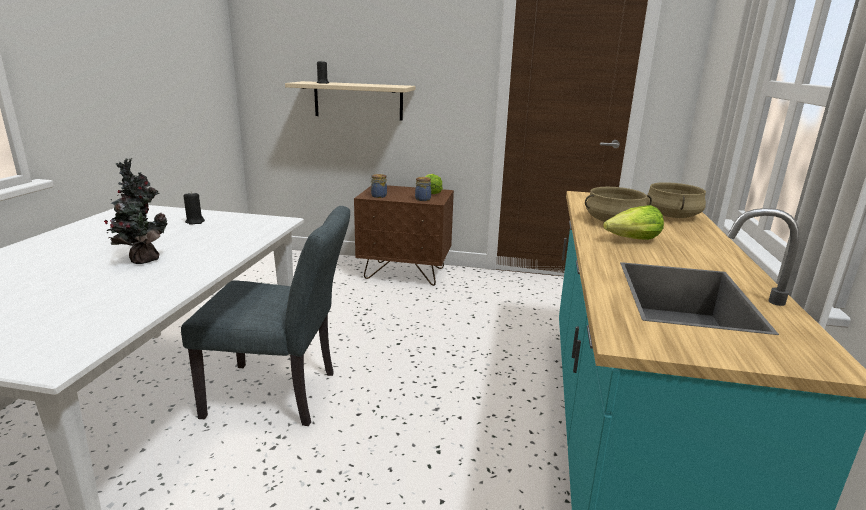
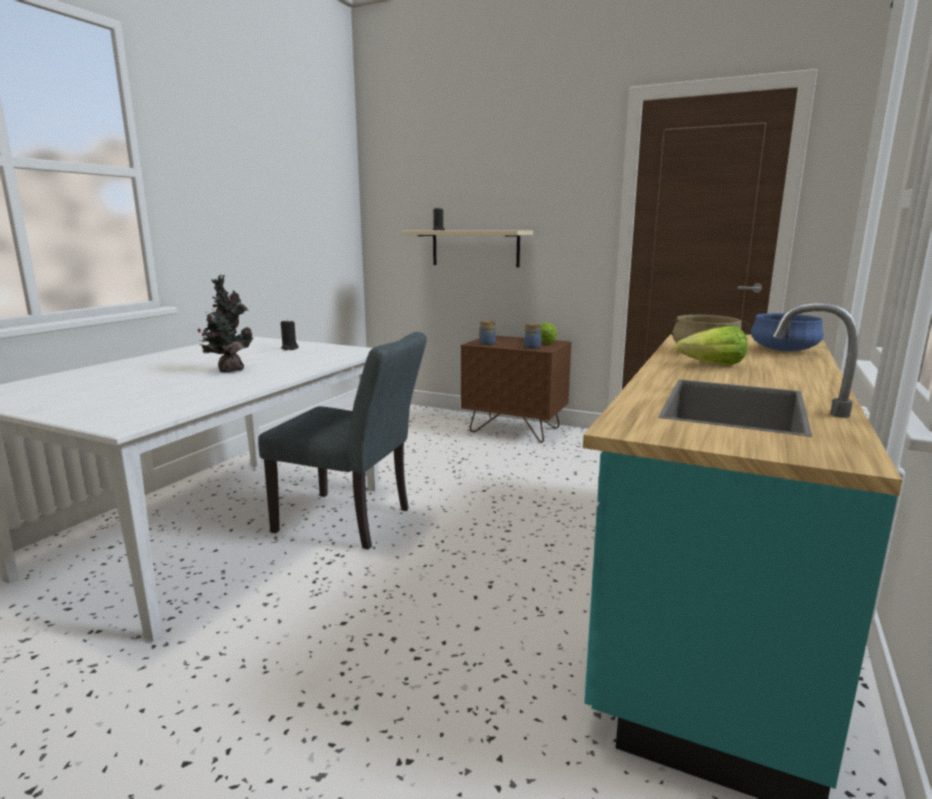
camera: 15 degrees right, 5 degrees down
(672, 216) = (784, 350): beige cooking pot -> blue cooking pot

